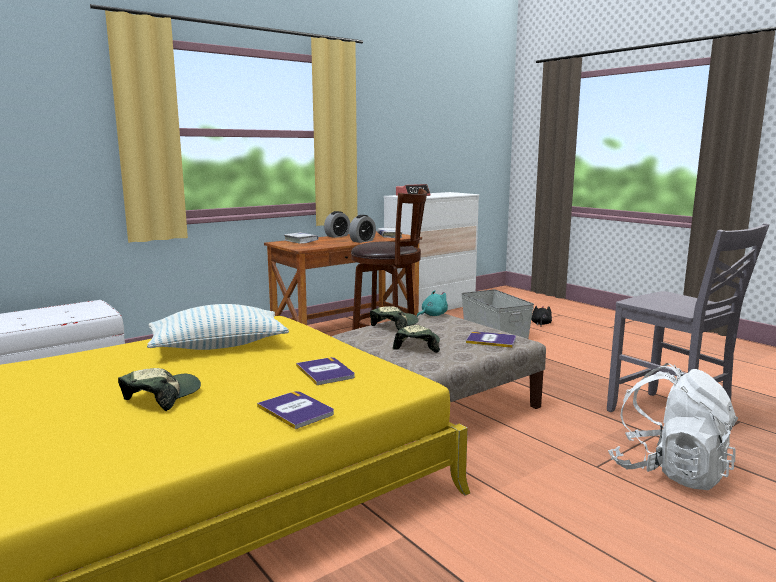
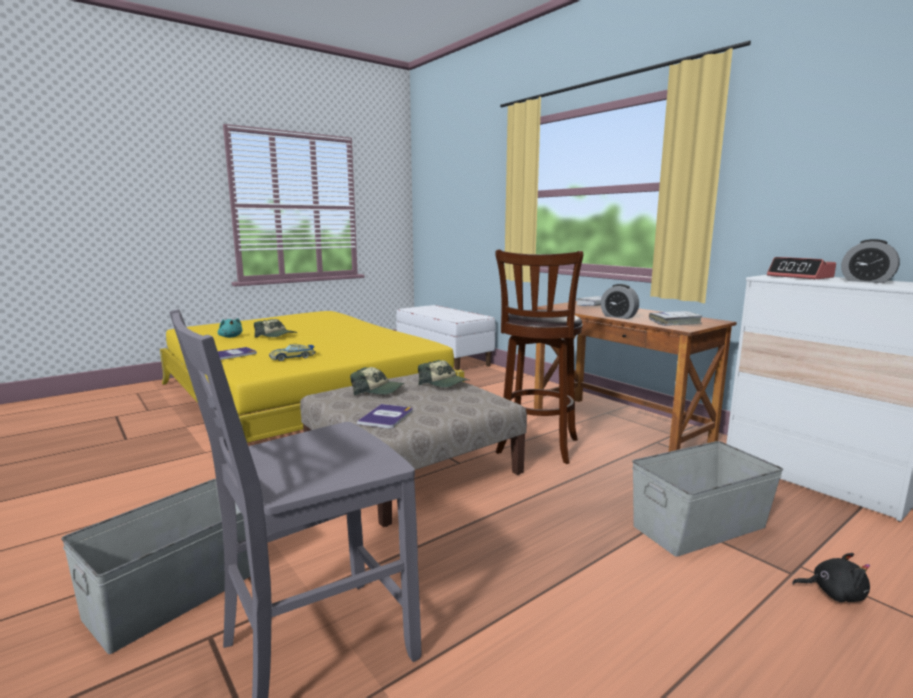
camera: 90 degrees right, 0 degrees up
(218, 346) = (365, 339): pillow -> none
(325, 372) = (292, 357): book -> toy car
(337, 236) = (649, 311): alarm clock -> alarm clock (866, 281)
(432, 315) = (489, 398): turquoise plush toy -> turquoise plush toy (230, 337)
(669, 471) = (178, 592): white backpack -> grey storage box

